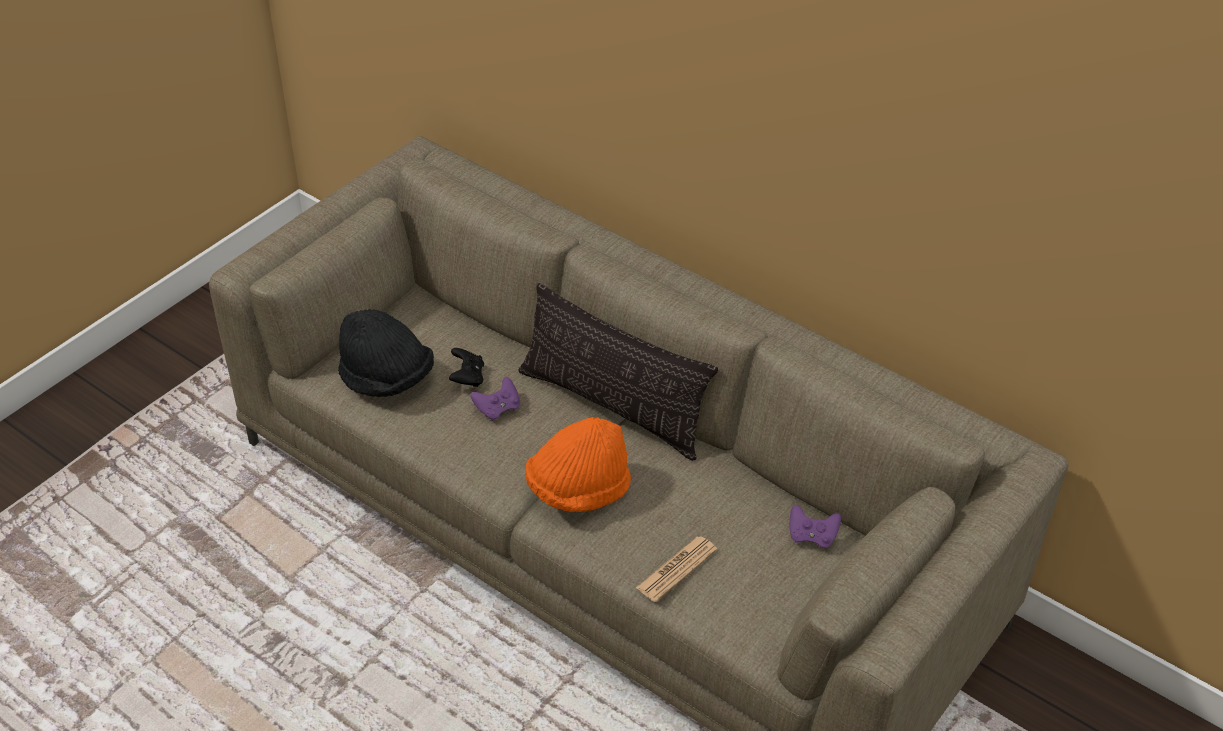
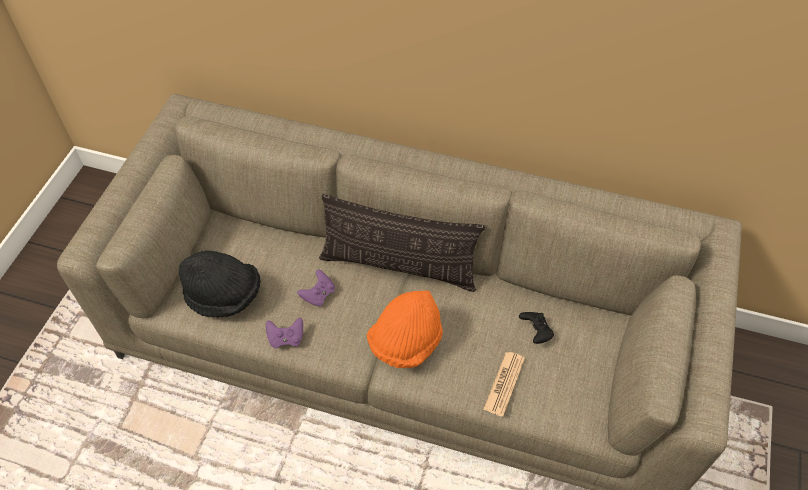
camera: 20 degrees left, 10 degrees up
(467, 377) = (284, 276): black game controller -> black game controller (535, 332)
(812, 536) = (581, 325): purple game controller -> purple game controller (286, 338)

